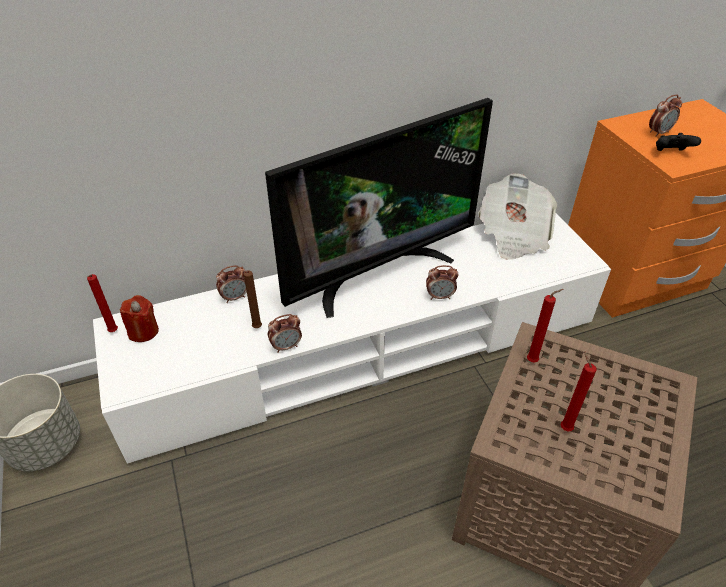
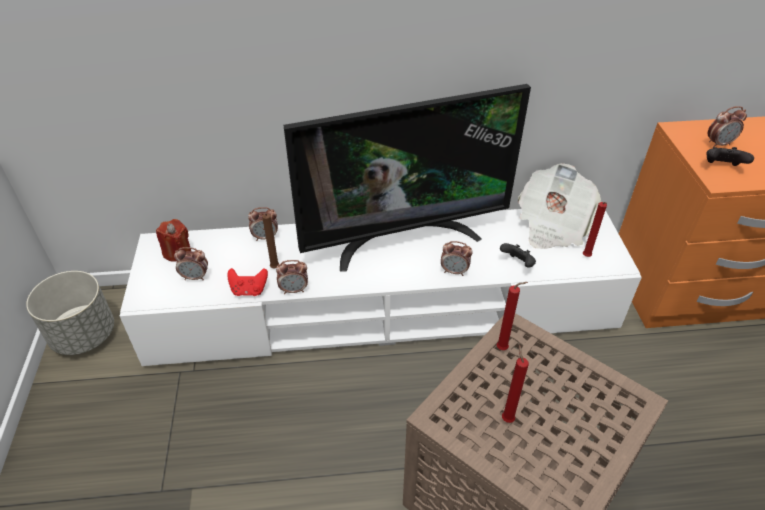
camera: 15 degrees right, 0 degrees up
(113, 332) = (152, 248): red candle -> red candle (586, 257)
(174, 354) = (195, 277): none -> alarm clock
(238, 356) = (249, 290): none -> red game controller
(496, 278) = (518, 264): none -> black game controller

